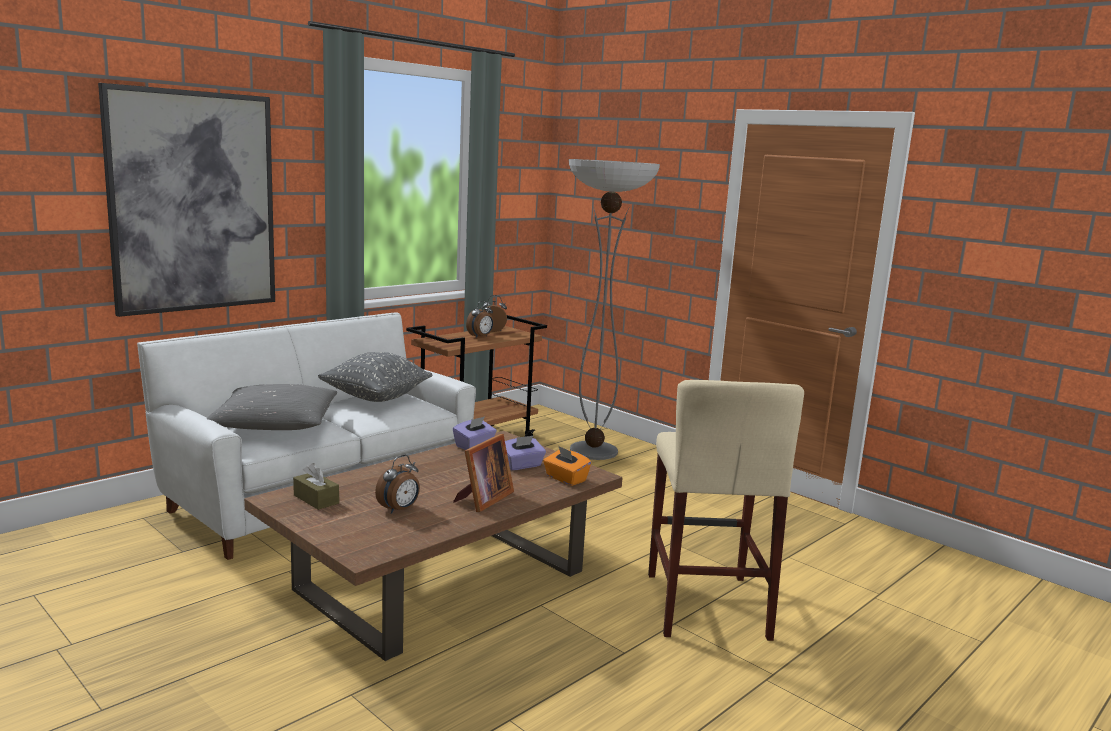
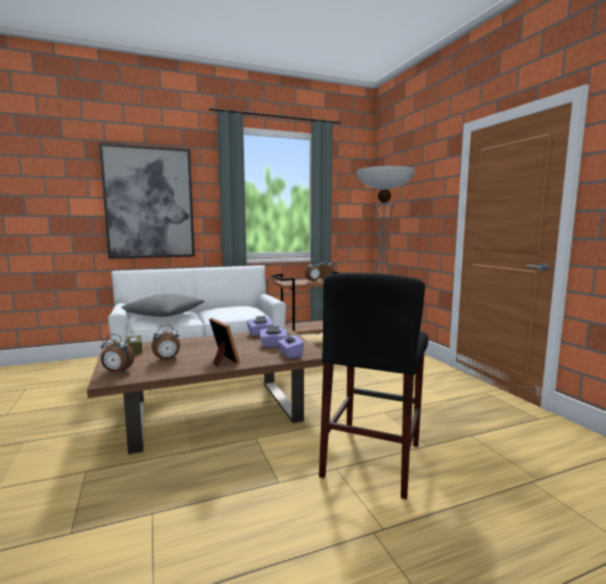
camera: 25 degrees right, 5 degrees down
(355, 540) = (117, 372): none -> alarm clock
(376, 397) = (233, 307): grey pillow -> none
(483, 500) = (222, 360): picture frame -> picture frame turned 90 degrees counterclockwise
(565, 479) = (290, 354): orange tissue box -> purple tissue box
(706, 605) = (373, 459): beige stool -> black stool

